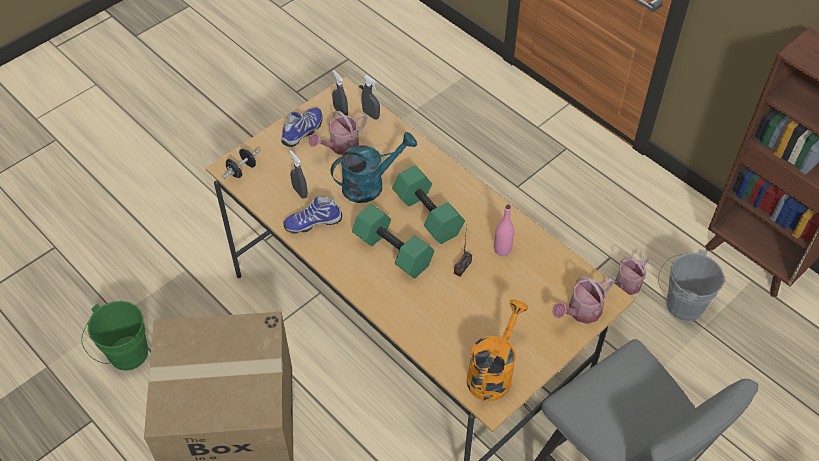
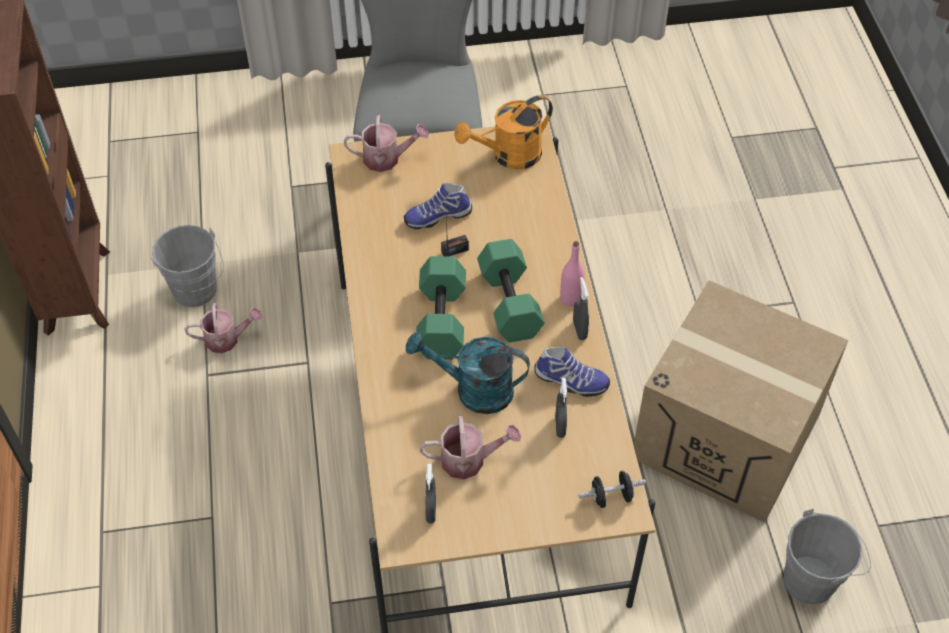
camera: 145 degrees left, 0 degrees up
(125, 357) = (814, 579): green bucket -> grey bucket
(303, 131) = (498, 509): shoe -> shoe (437, 216)
(371, 115) = (397, 484): grey spray bottle -> grey spray bottle (579, 330)
(502, 250) = (401, 245): pink bottle -> pink bottle (570, 299)

